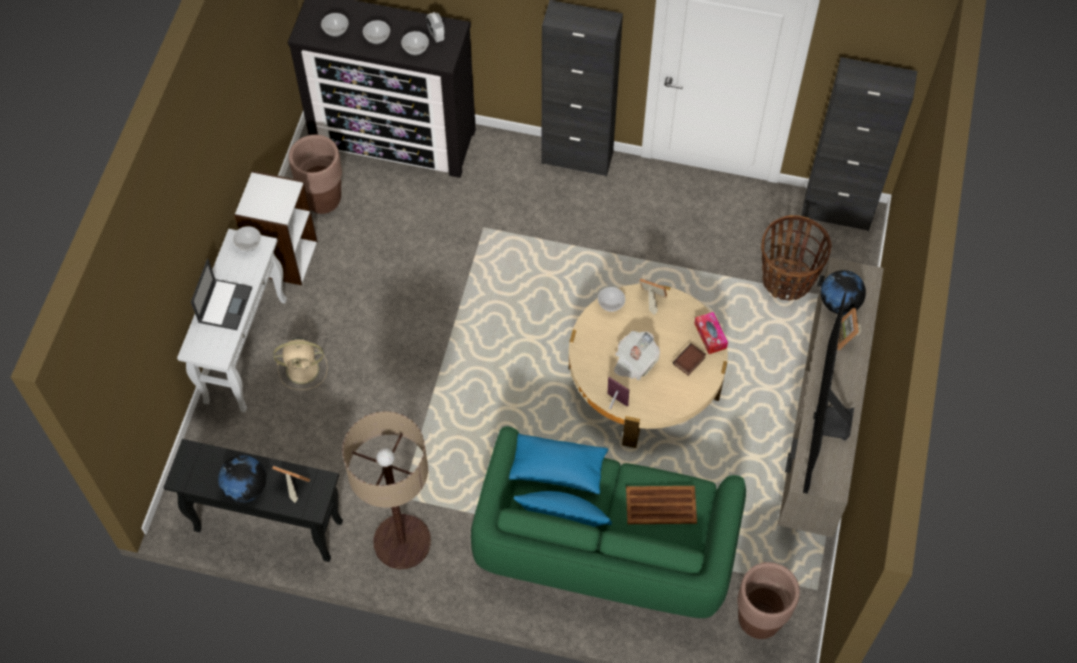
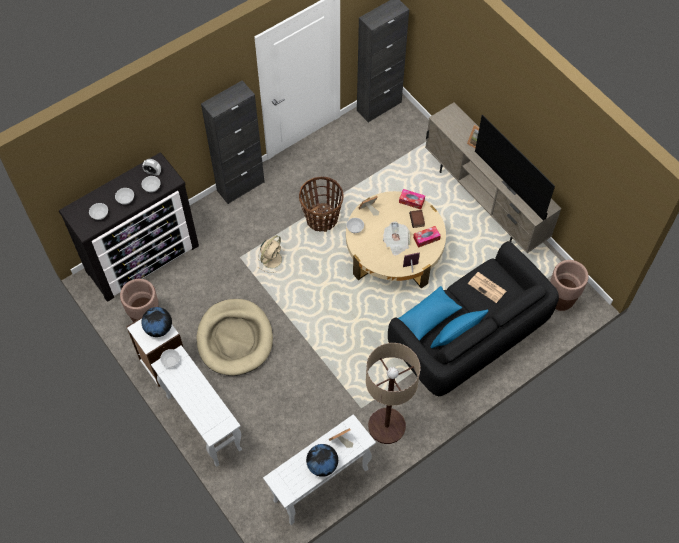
camera: 50 degrees left, 0 degrees up
(225, 304) = (198, 399): laptop -> none
(267, 526) = (320, 485): black console table -> white console table
(304, 369) = (242, 402): beige fan -> beige fan (272, 258)
(375, 302) = (235, 339): none -> beige dog bed
(605, 546) = (468, 336): green sofa -> black sofa
(661, 505) = (487, 287): brown tray -> newspaper
(672, 390) = (426, 238): none -> tissue box
(787, 280) = (396, 153): basket -> basket (322, 218)
(839, 303) = (456, 132): globe -> globe (158, 328)

